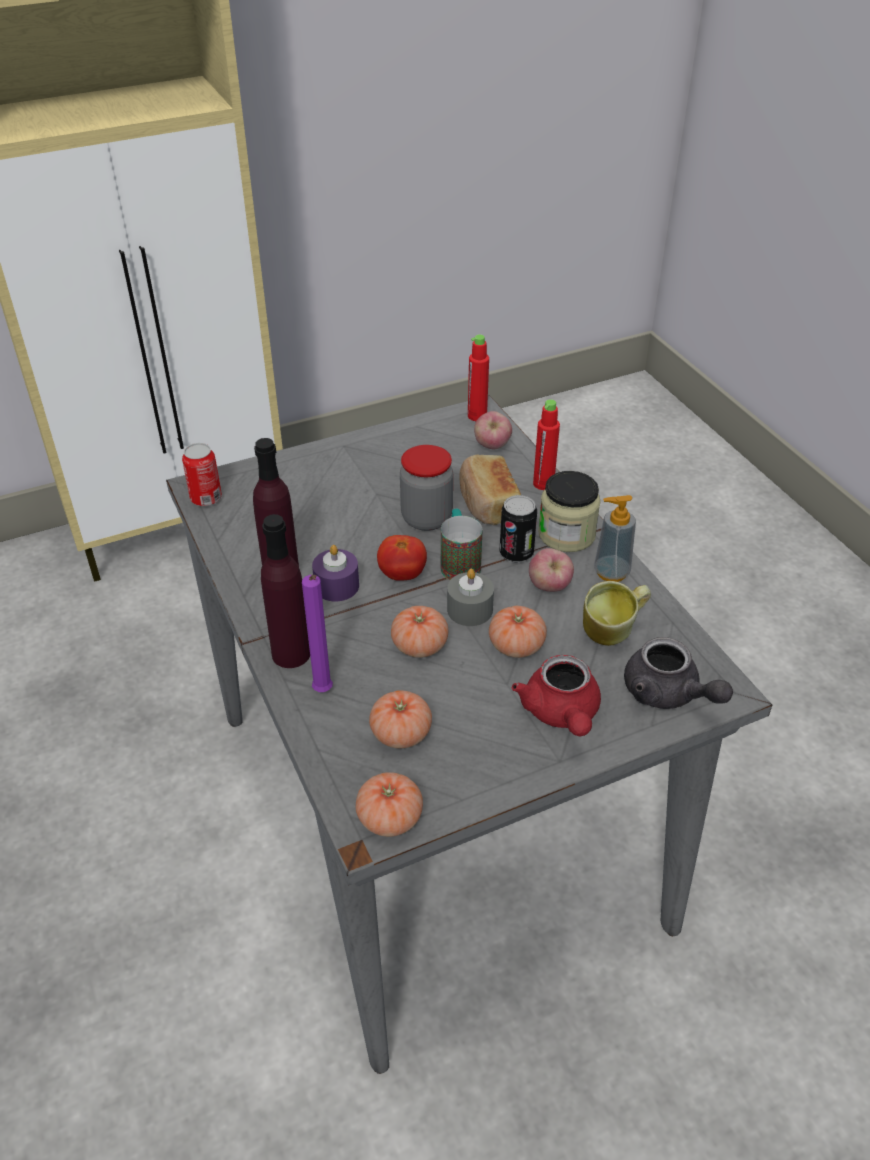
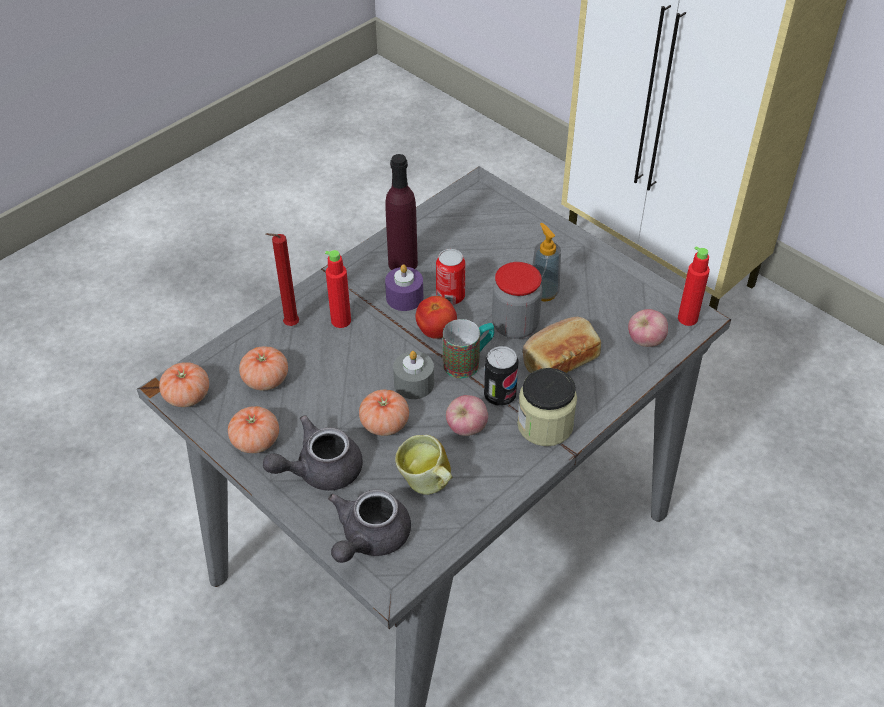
camera: 70 degrees right, 5 degrees up
(206, 498) = (468, 193): can -> can (450, 296)
(291, 653) = (321, 296): purple bottle -> none
(323, 693) = (289, 326): purple candle -> red candle
(419, 645) = (359, 364): tomato -> tomato (255, 441)
(543, 484) = (611, 392): red bottle -> red bottle (341, 321)
(561, 714) = (319, 470): red teapot -> grey teapot
(611, 572) = (508, 468): soap dispenser -> soap dispenser (543, 292)

